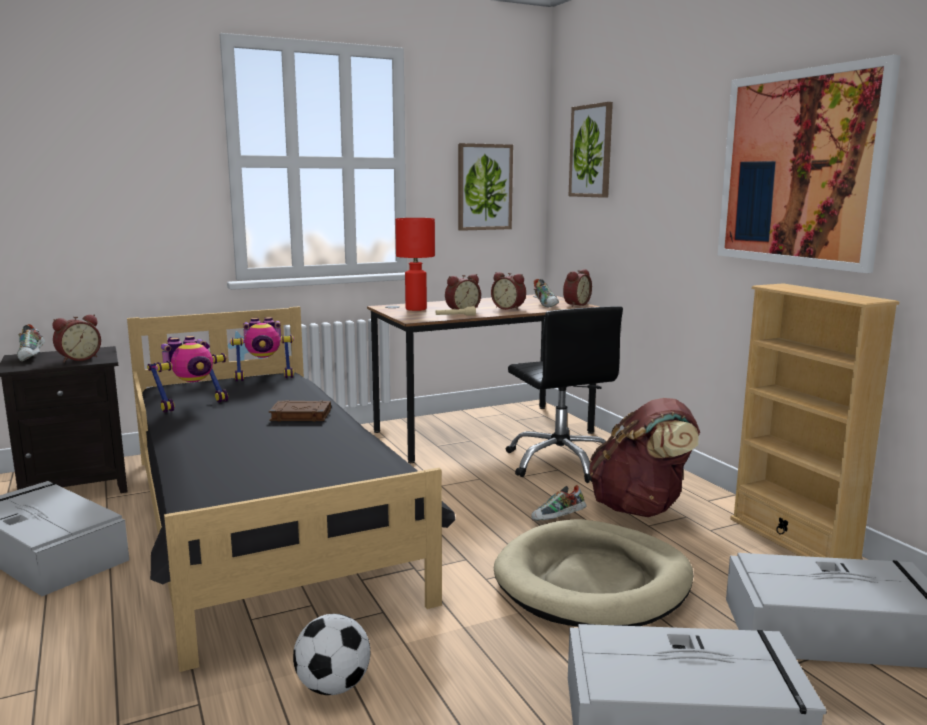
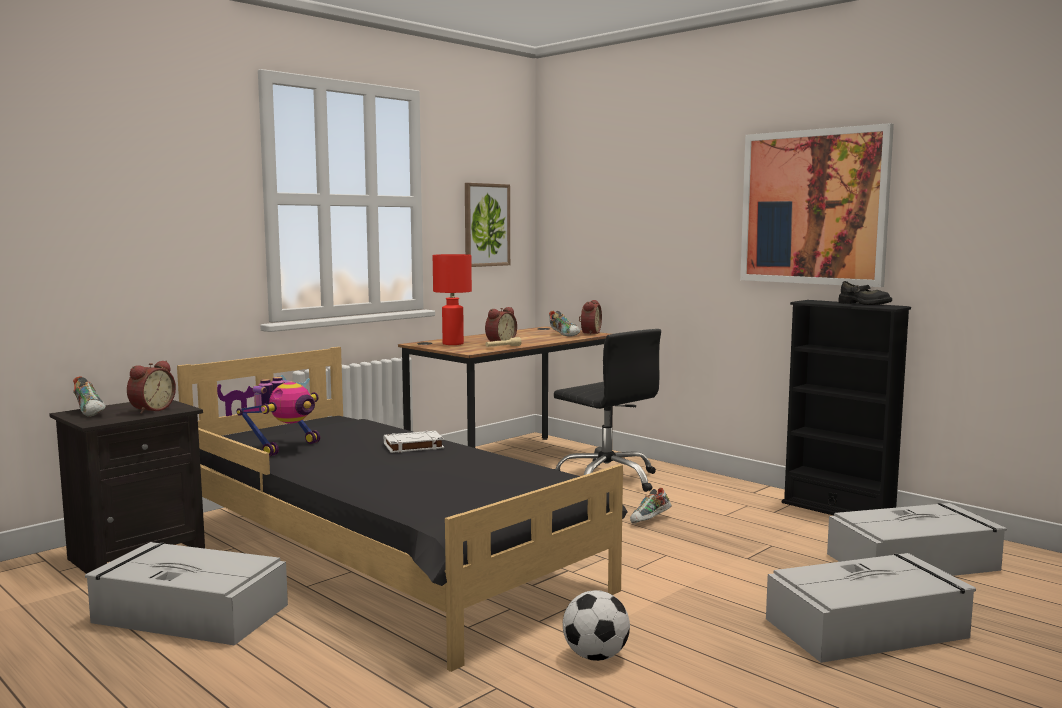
camera: 20 degrees left, 5 degrees down
(264, 377) = (320, 420): toy robot -> none
(300, 415) = (413, 446): brown book -> white book
(509, 308) = (537, 339): alarm clock -> none
(591, 151) = (591, 191): picture -> none
(593, 581) = (721, 557): beige dog bed -> none
(641, 508) = (707, 504): brown backpack -> none
(793, 540) = (838, 510): beige bookcase -> black bookcase
(838, 294) = (864, 304): none -> black shoe

